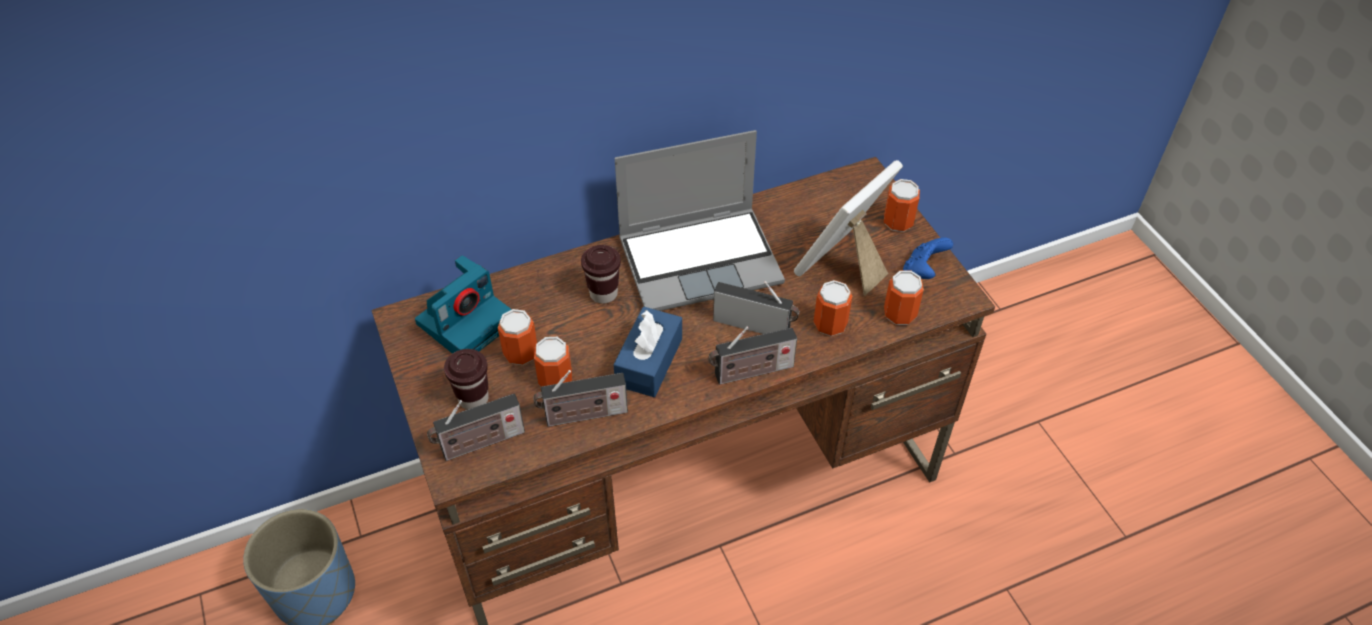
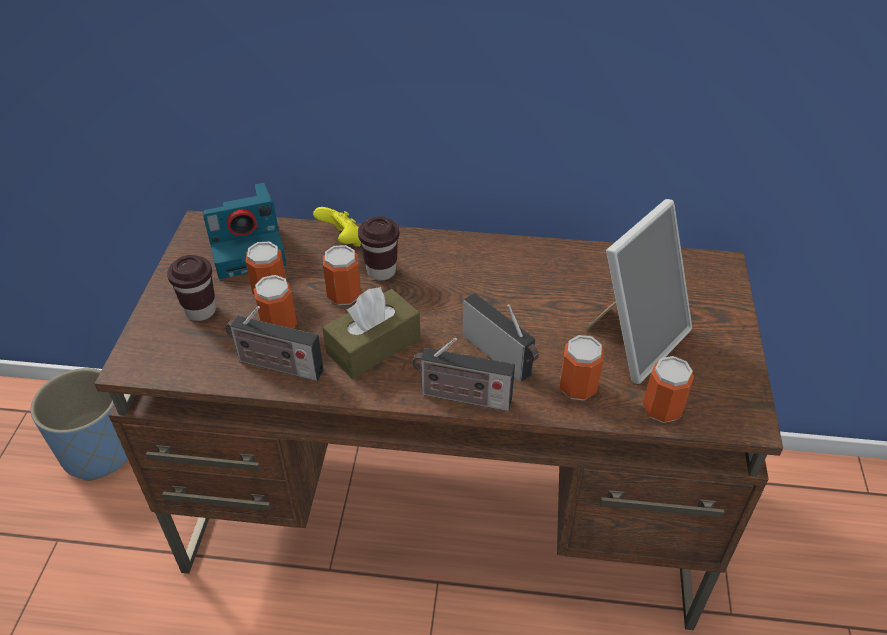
camera: 30 degrees right, 5 degrees down
(479, 443) = (172, 349): radio -> none
(547, 279) = (343, 241): none -> yellow game controller
(649, 362) = (373, 345): blue tissue box -> brown tissue box
(701, 260) = (493, 278): laptop -> none
(844, 266) = (634, 339): picture frame -> picture frame turned 150 degrees clockwise
(898, 222) = (724, 320): can -> can (344, 295)
(923, 271) = (720, 378): blue game controller -> none

